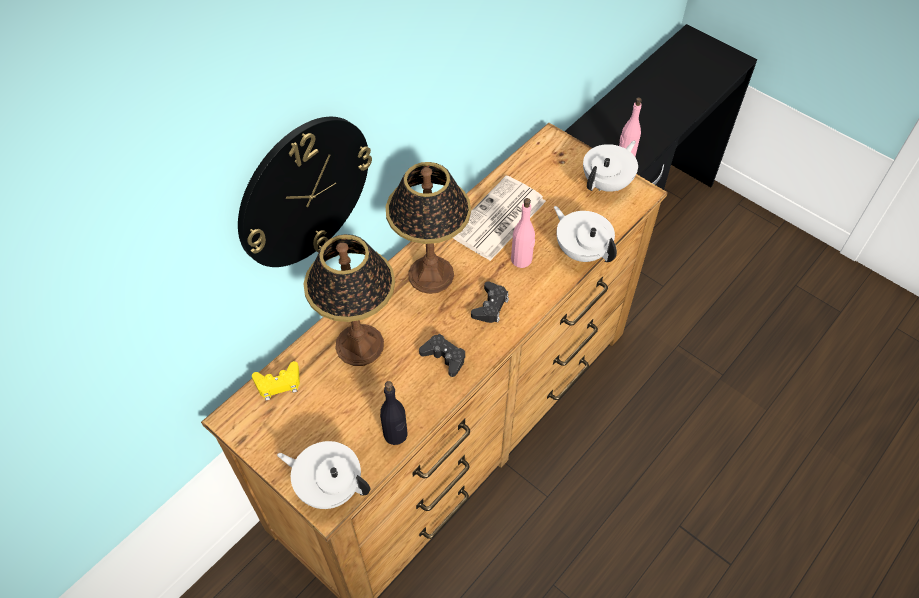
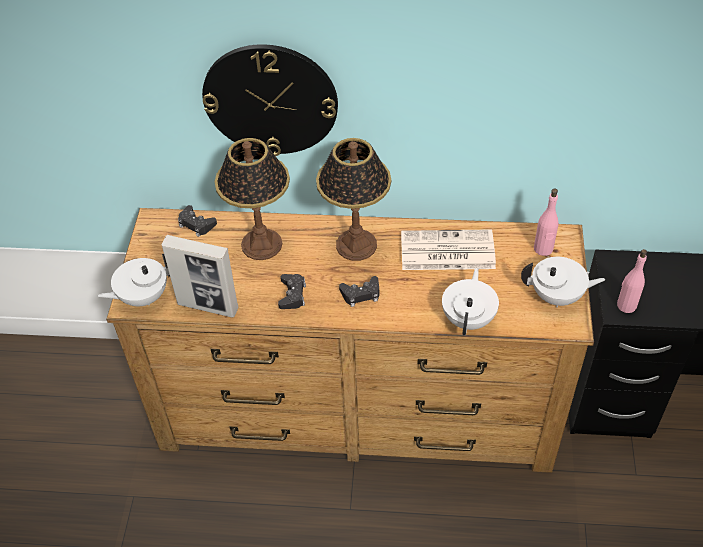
camera: 55 degrees right, 5 degrees down
(278, 383) = (196, 224): yellow game controller -> black game controller
(329, 486) = (143, 296): white teapot -> white teapot turned 105 degrees counterclockwise
(395, 434) = (208, 306): black bottle -> picture frame
(521, 260) = (422, 287): pink bottle -> pink bottle (543, 249)

